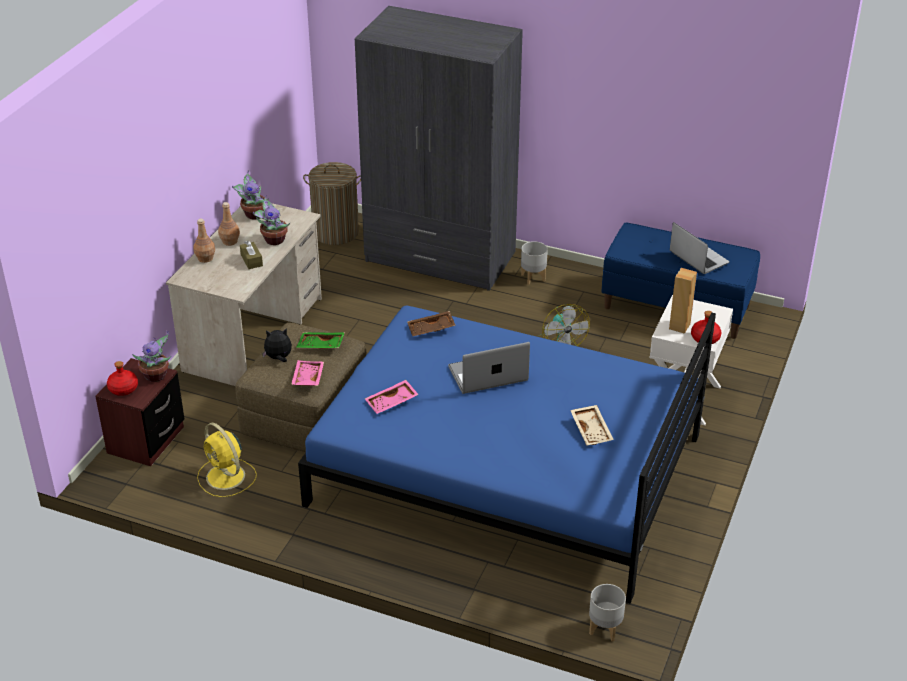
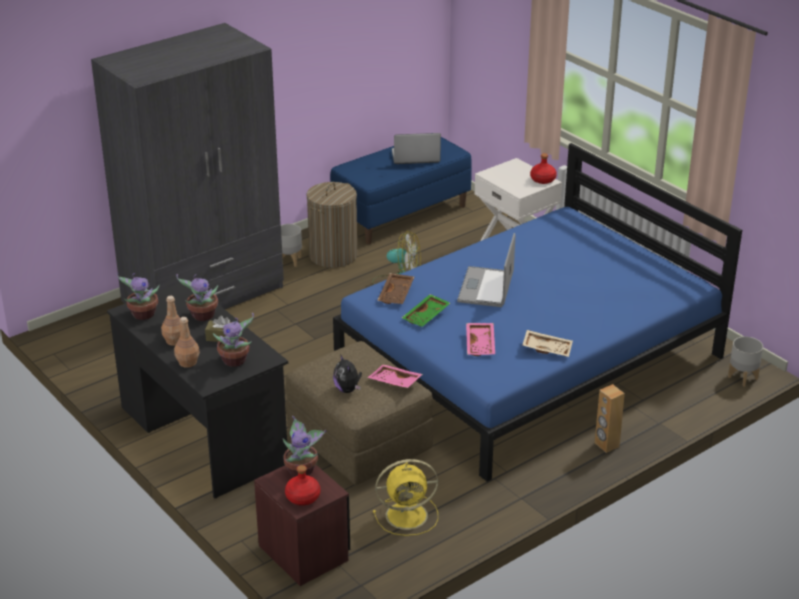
camera: 60 degrees left, 5 degrees down
(223, 278) = (235, 361): none -> potted plant
(254, 334) = (203, 435): beige desk -> black desk
(278, 358) = (348, 389): plush toy -> plush toy turned 45 degrees counterclockwise
(320, 346) = (352, 361): green tray -> green tray (426, 316)
(336, 232) = (91, 337): laundry basket -> laundry basket (333, 255)
(592, 430) = (598, 266): beige tray -> beige tray (547, 348)
(679, 326) = (518, 184): brown speaker -> brown speaker (606, 445)

